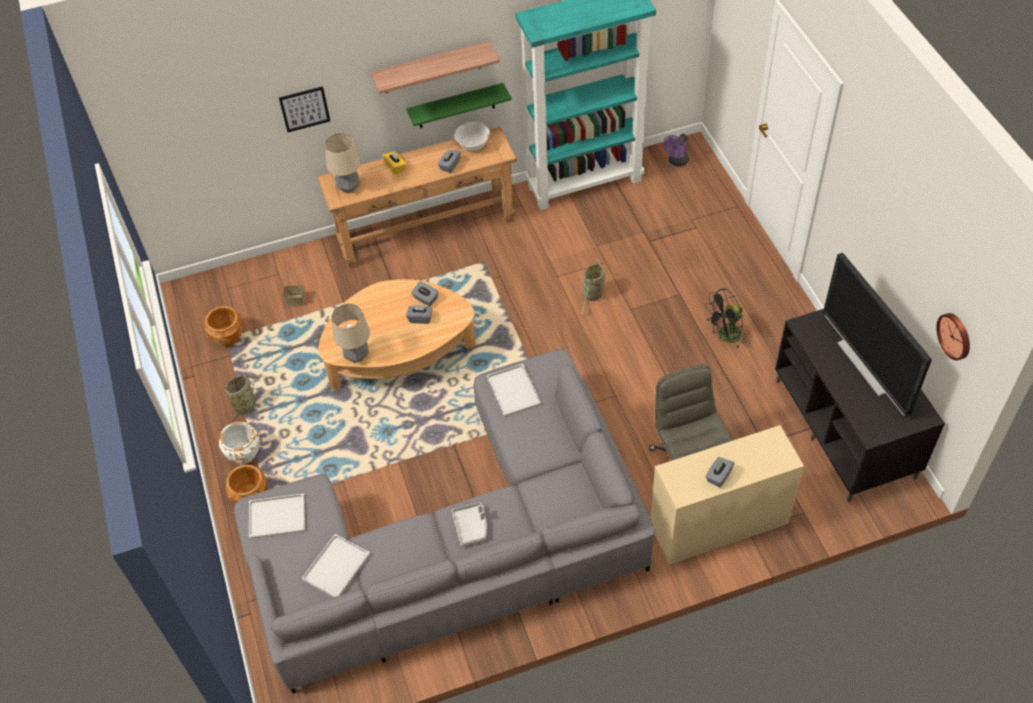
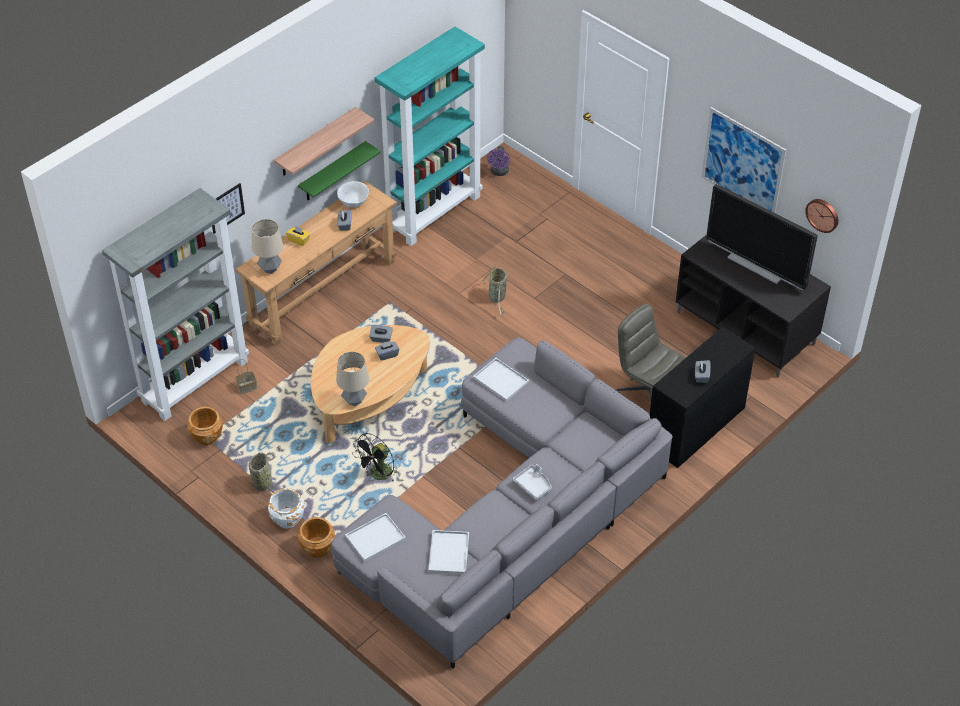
camera: 30 degrees left, 5 degrees down
(254, 276) = (195, 380): none -> grey bookcase
(718, 524) = (696, 427): beige desk -> black desk
(725, 336) = (620, 293): black fan -> black fan (378, 476)
(889, 238) = (743, 163): none -> picture

